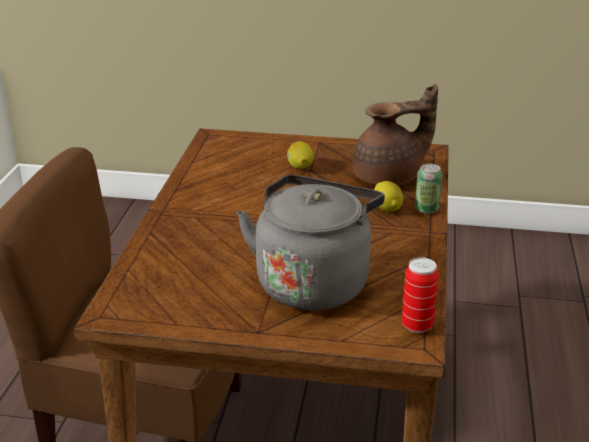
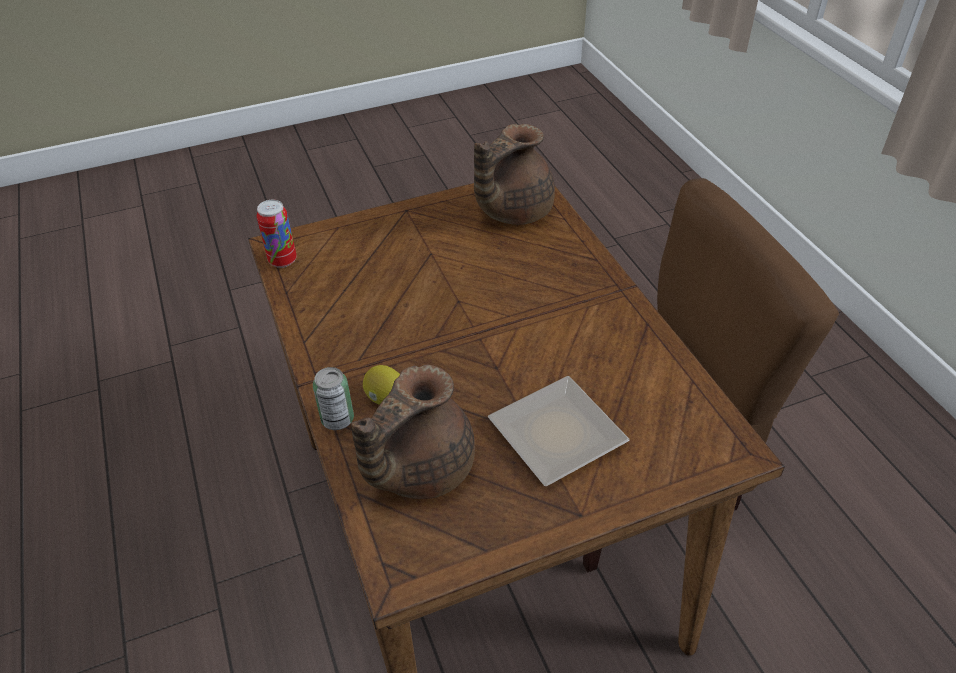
camera: 150 degrees right, 15 degrees up
(162, 292) = (511, 211): none -> brown teapot
(300, 167) = (552, 433): lemon -> plate
(313, 282) = (397, 267): grey kettle -> none

